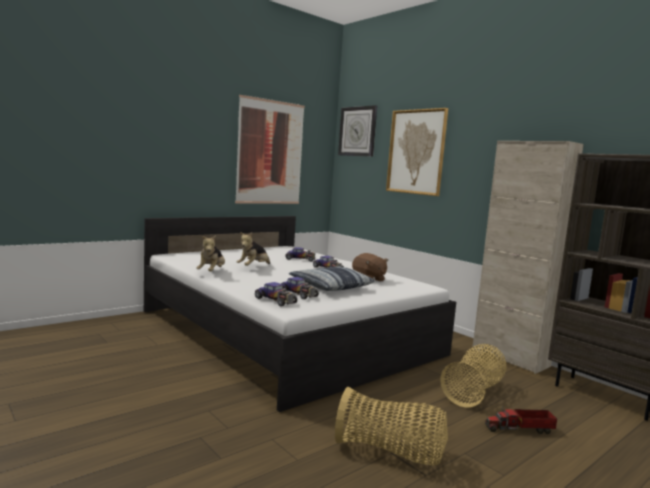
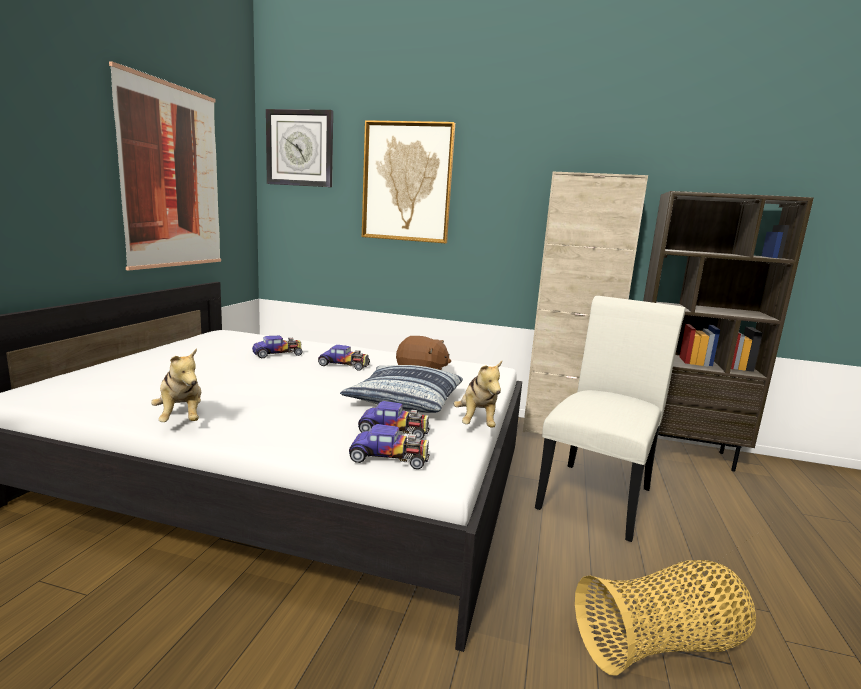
camera: 35 degrees left, 5 degrees up
(253, 267) = (238, 388): plush toy -> plush toy (476, 422)
(474, 392) = (598, 494): basket -> white chair
(521, 429) = (692, 530): toy truck -> none

